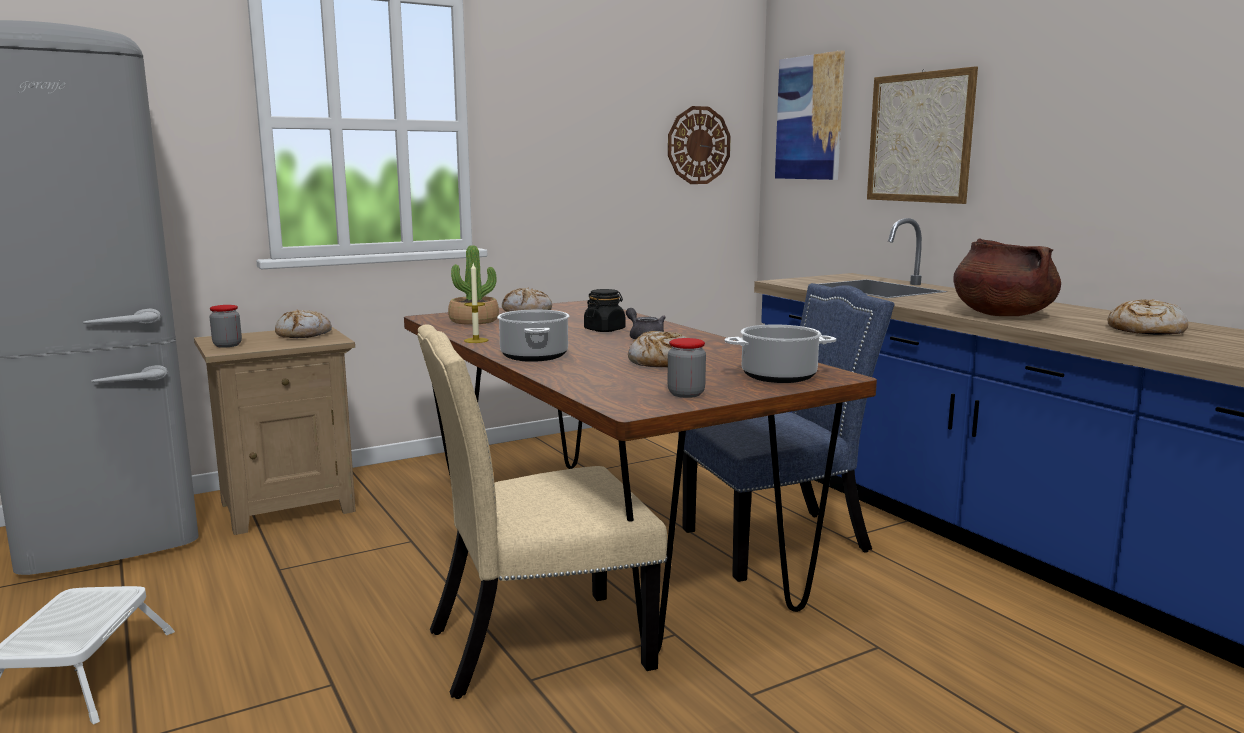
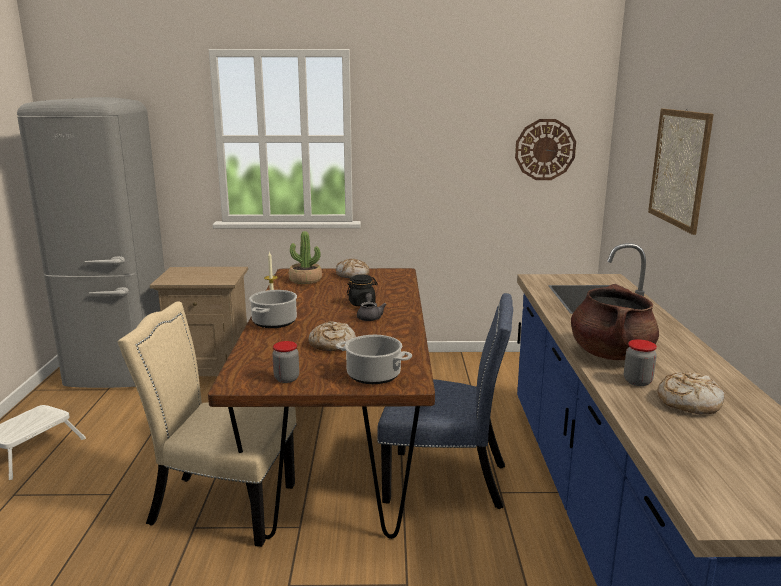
camera: 30 degrees right, 5 degrees up
(227, 345) = (173, 277): jar -> jar (637, 381)
(304, 334) = (221, 273): bread -> none
(809, 118) = (631, 133): picture -> none

